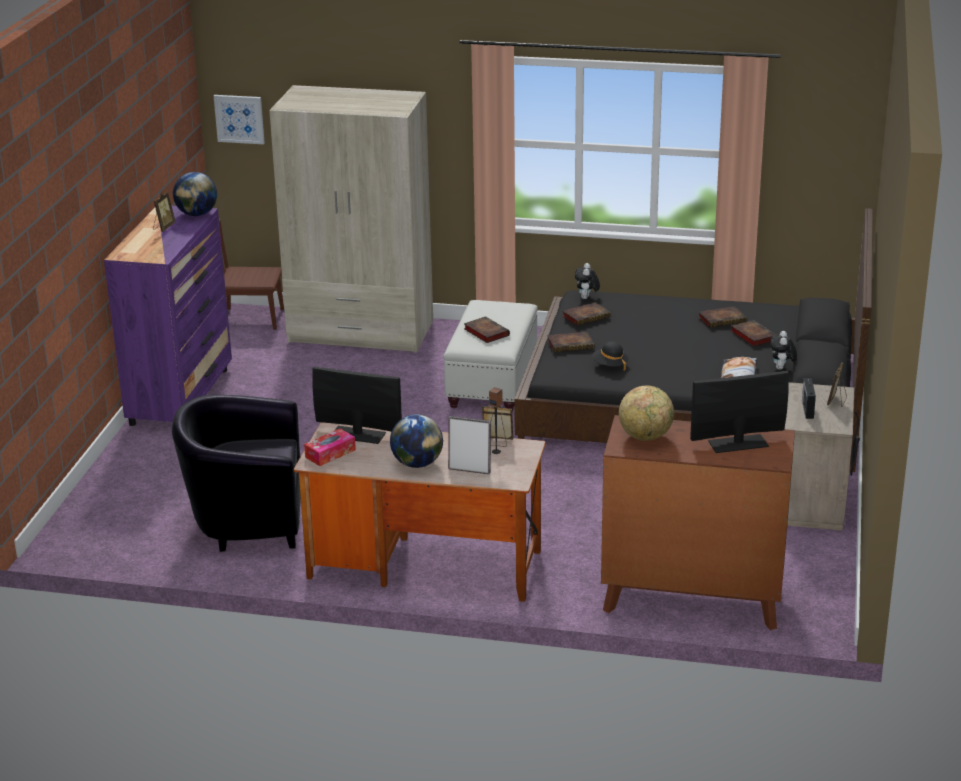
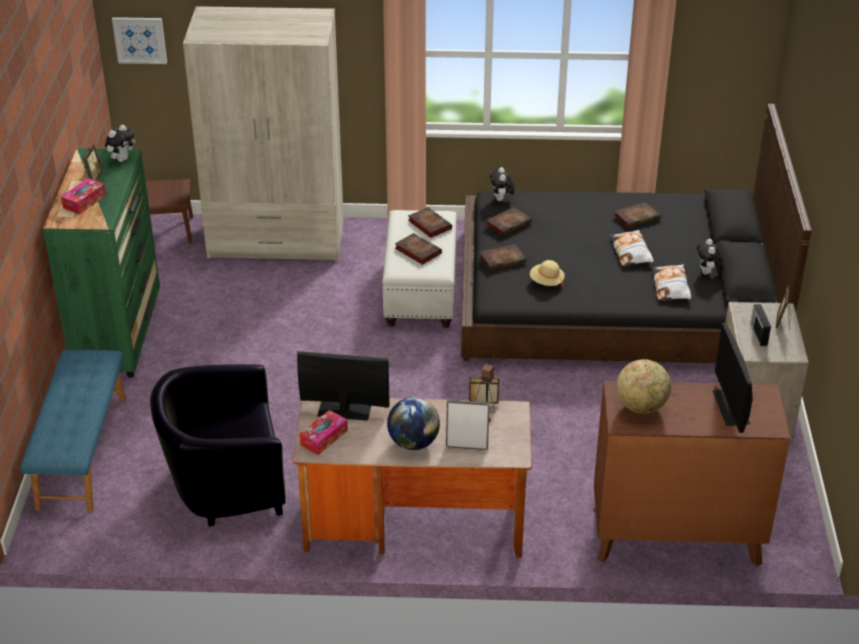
camera: 10 degrees left, 10 degrees up
(116, 484) = (81, 451): none -> blue bench
(150, 243) = (84, 201): none -> tissue box
(181, 396) = (118, 335): purple dresser -> green dresser
(197, 214) = (122, 159): globe -> plush toy
(610, 365) = (546, 282): black hat -> beige hat
(707, 347) = (631, 252): none -> pillow
(738, 443) = (731, 407): monitor -> monitor turned 75 degrees counterclockwise
(752, 335) = (669, 235): book -> book (428, 224)

